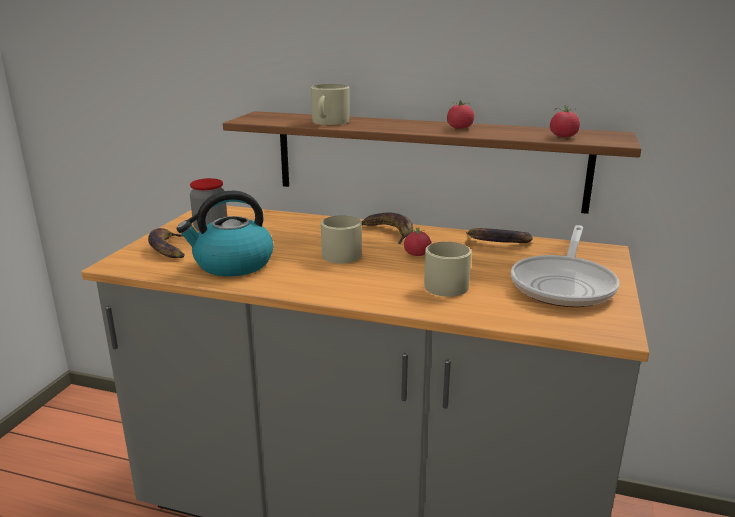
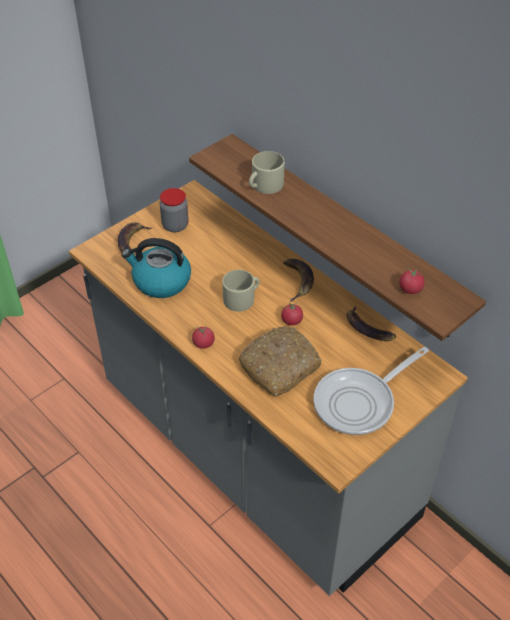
camera: 30 degrees right, 25 degrees up
(447, 284) = (280, 366): beige mug -> bread
(459, 128) = (350, 238): tomato -> tomato (203, 343)

